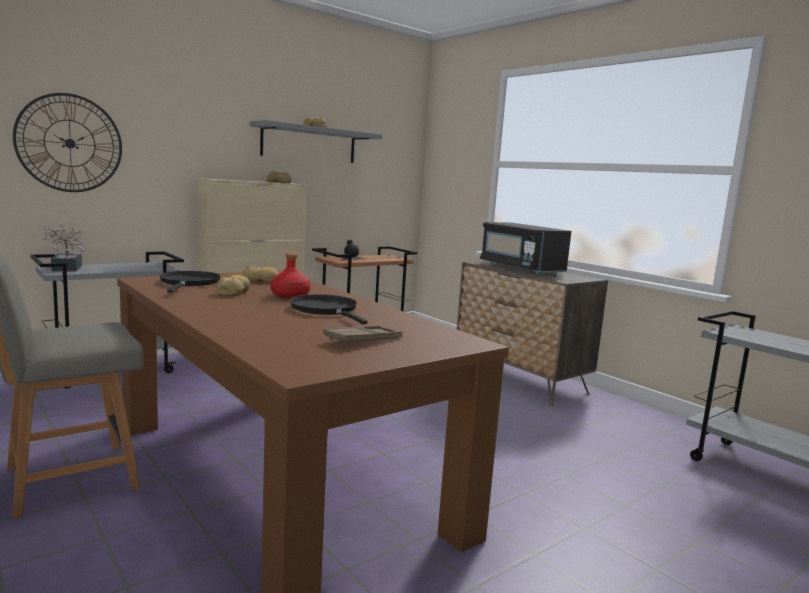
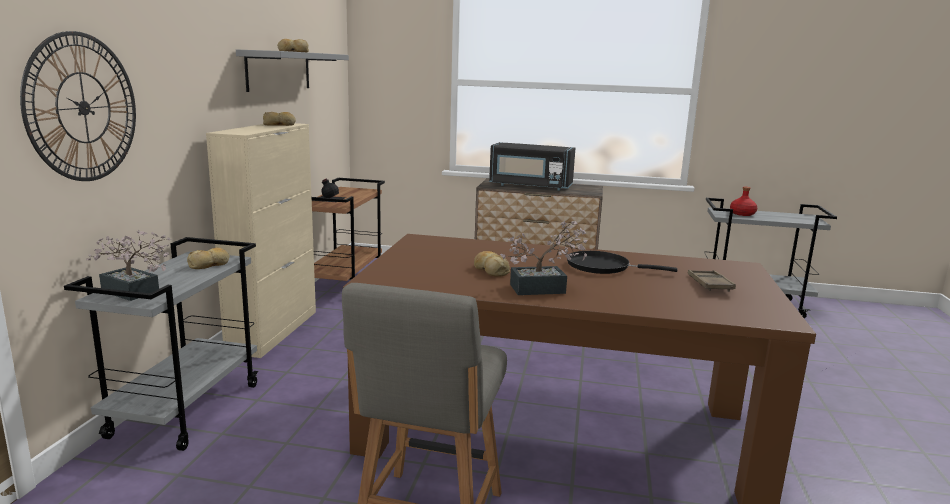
camera: 40 degrees left, 5 degrees up
(189, 283) = (424, 272): black frying pan -> none
(217, 306) = (544, 289): none -> potted plant
(261, 281) = (455, 251): bread -> bread (209, 264)
(290, 296) = (533, 261): red bottle -> red bottle (742, 214)

